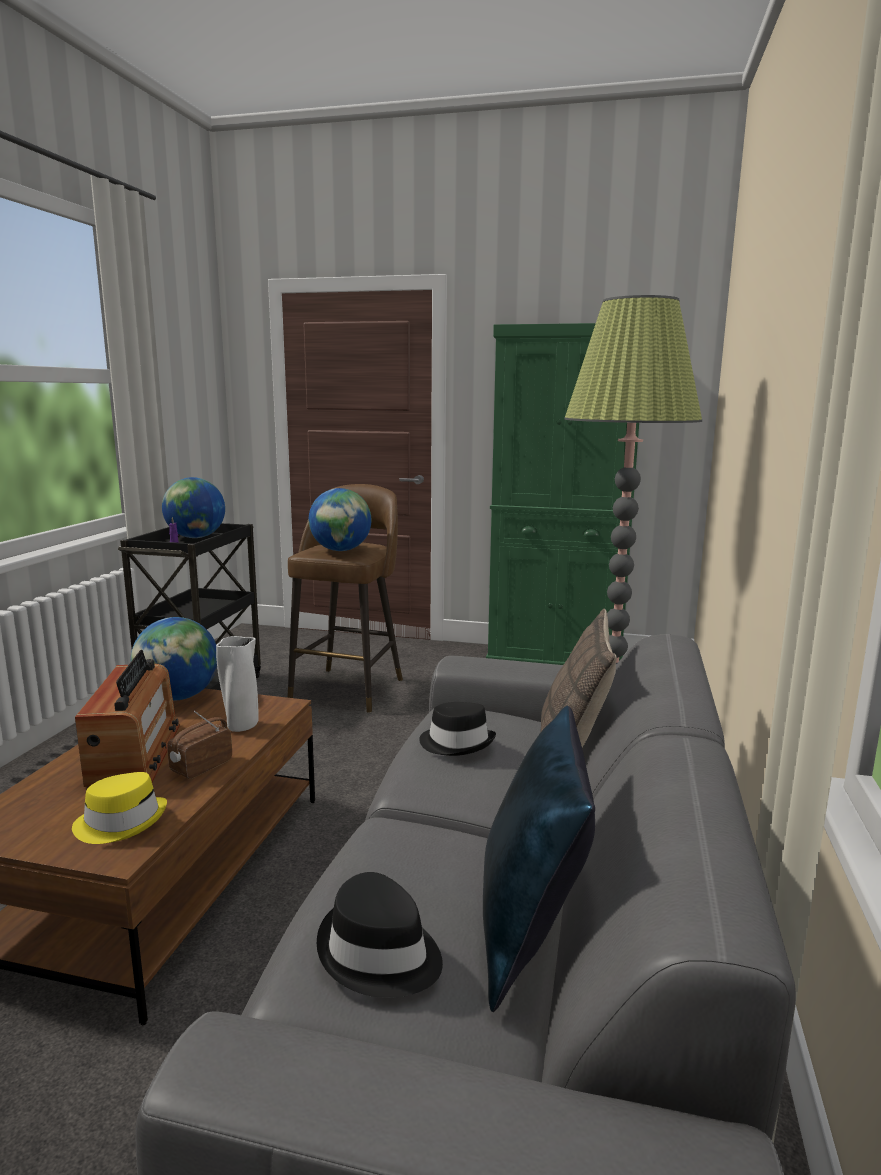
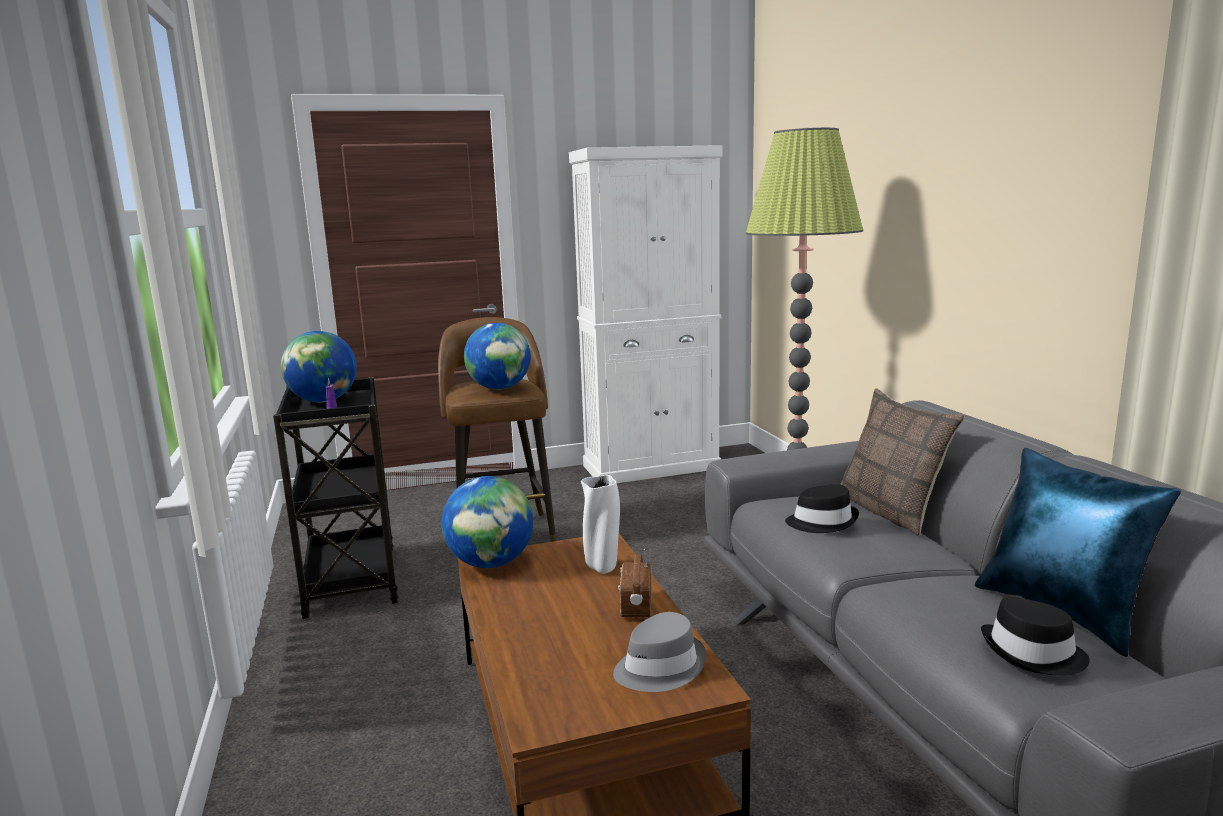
camera: 30 degrees left, 0 degrees up
(121, 822) = (659, 667): yellow hat -> grey hat
(135, 753) = (553, 617): radio -> none
(555, 662) = (651, 467): green cabinet -> white cabinet

